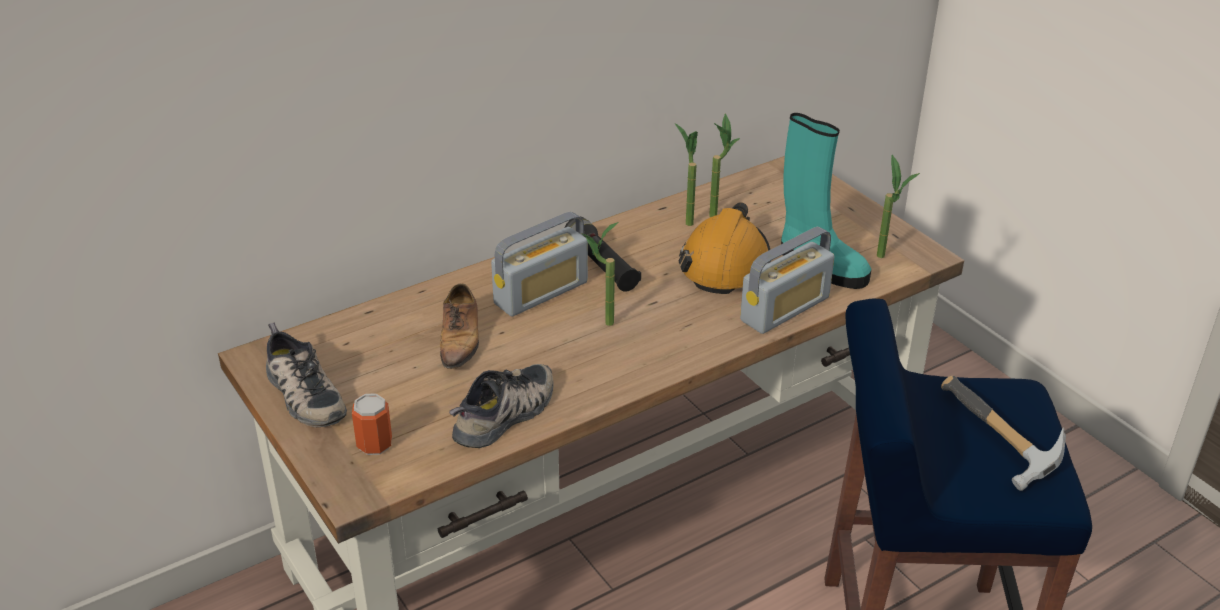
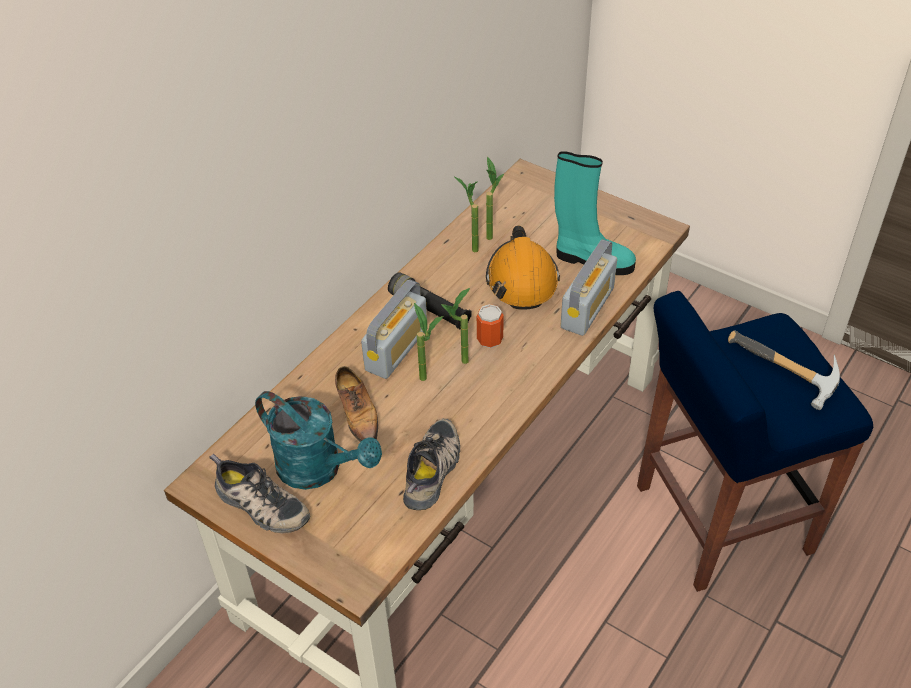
camera: 20 degrees left, 10 degrees up
(374, 444) = (346, 532): can -> can (490, 339)
(385, 379) = (319, 469): none -> turquoise watering can
(886, 259) = (636, 241): potted plant -> potted plant (429, 381)

